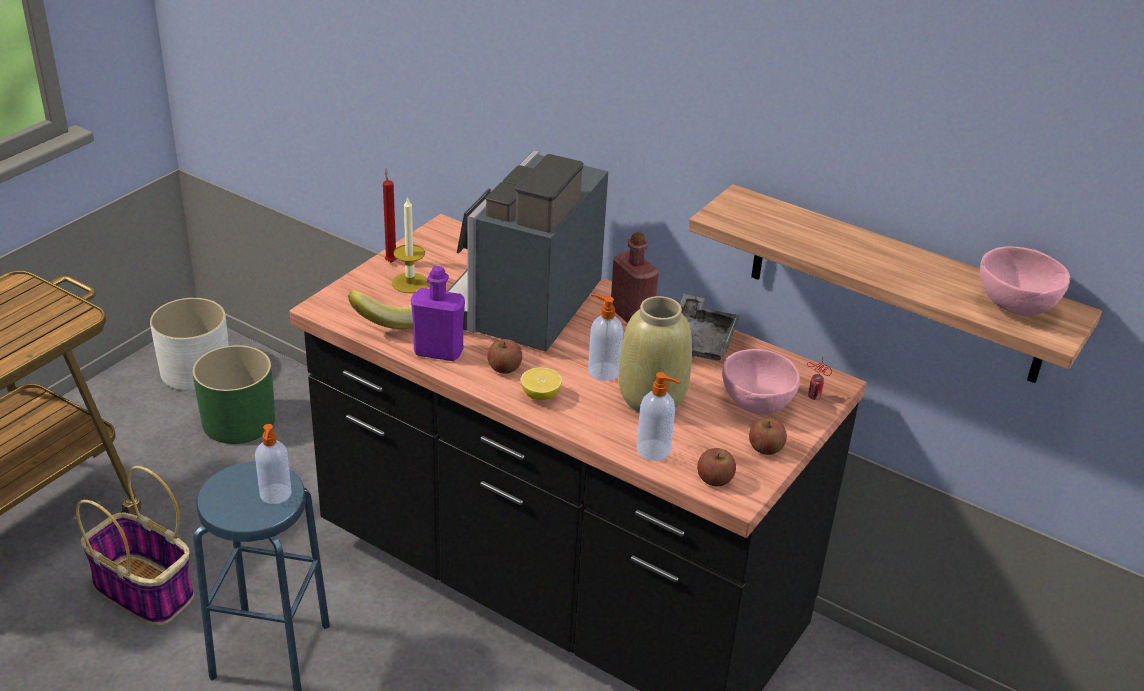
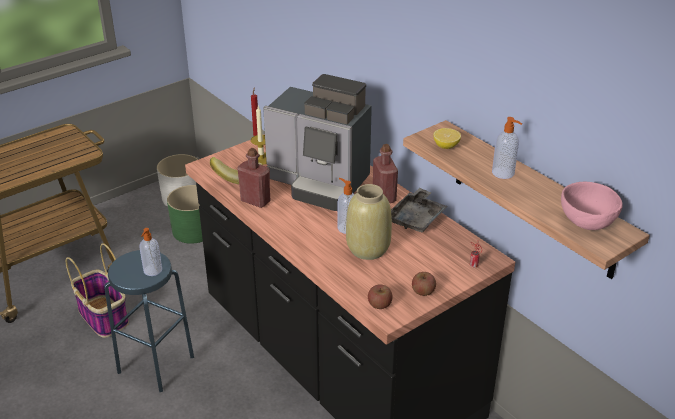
camera: 20 degrees right, 0 degrees up
(438, 352) = (255, 201): purple bottle -> red bottle
(504, 368) = (288, 216): apple -> none
(524, 309) = (320, 183): coffee machine -> coffee machine turned 105 degrees counterclockwise
(540, 395) = (301, 236): lemon -> lemon (446, 146)
(654, 451) = (352, 280): soap dispenser -> soap dispenser (504, 173)
(756, 404) = (432, 263): pink bowl -> none

